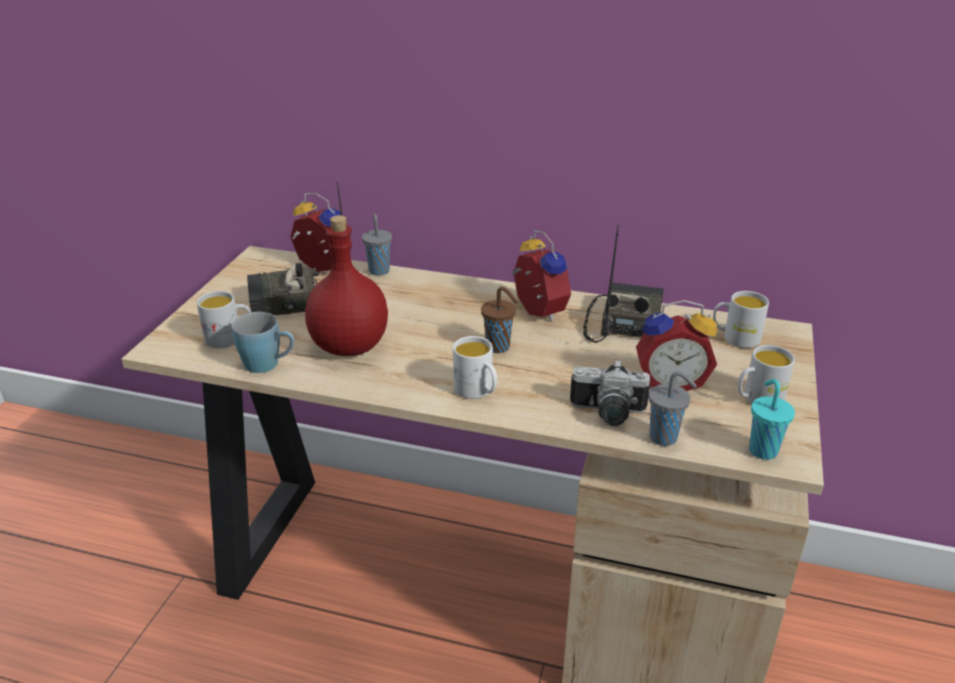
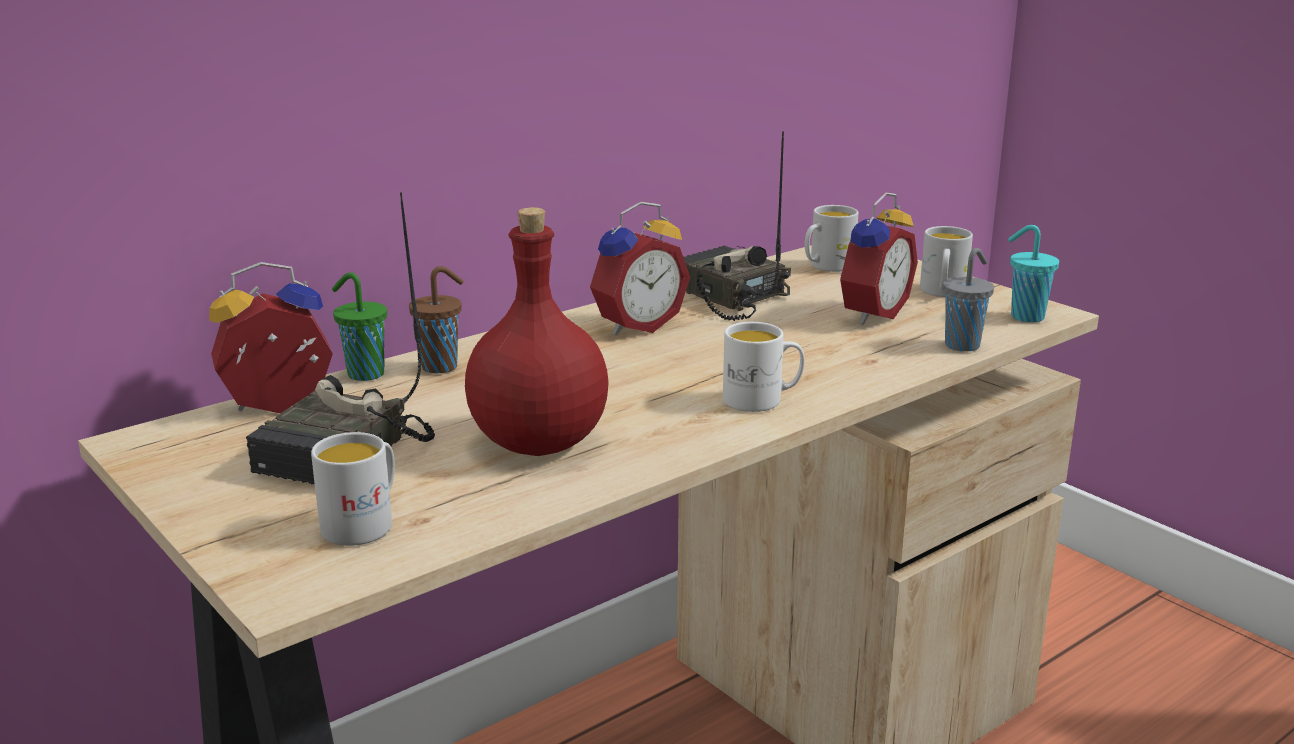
camera: 55 degrees left, 10 degrees down
(269, 365) = (497, 510): blue mug -> none
(379, 270) = (363, 374): grey cup -> green cup
(499, 347) = (683, 363): brown cup -> brown cup (442, 366)
(536, 312) = (636, 325): alarm clock -> alarm clock turned 135 degrees clockwise
(607, 414) = (891, 355): camera -> none

